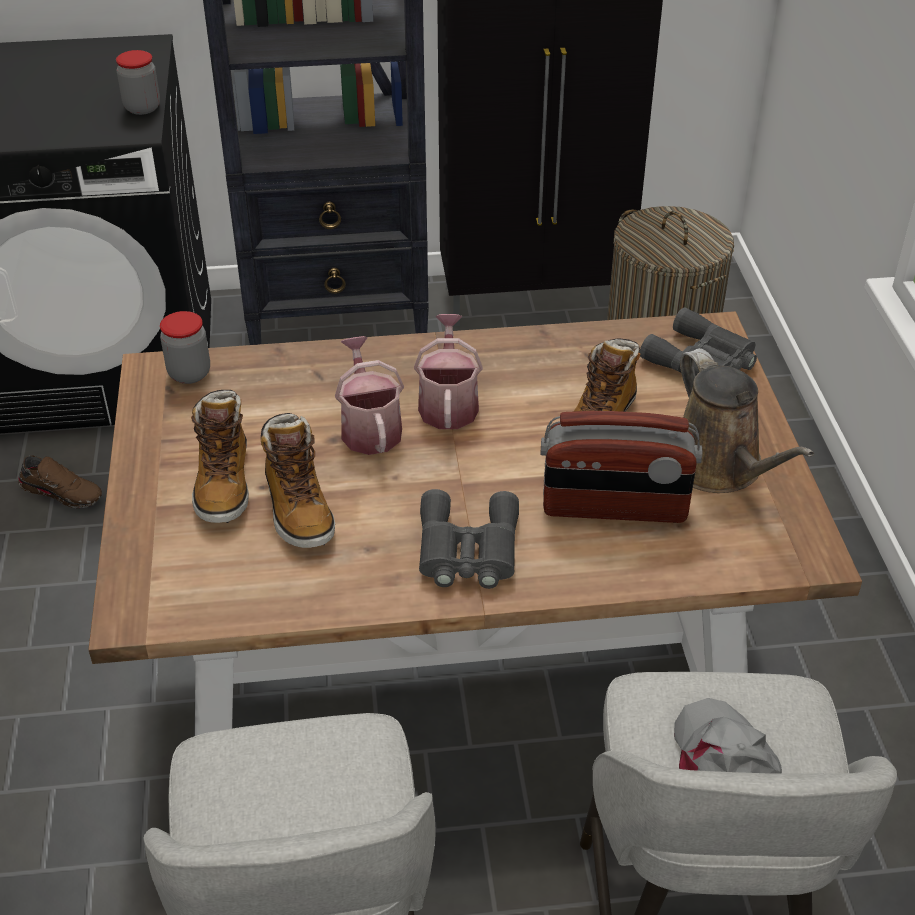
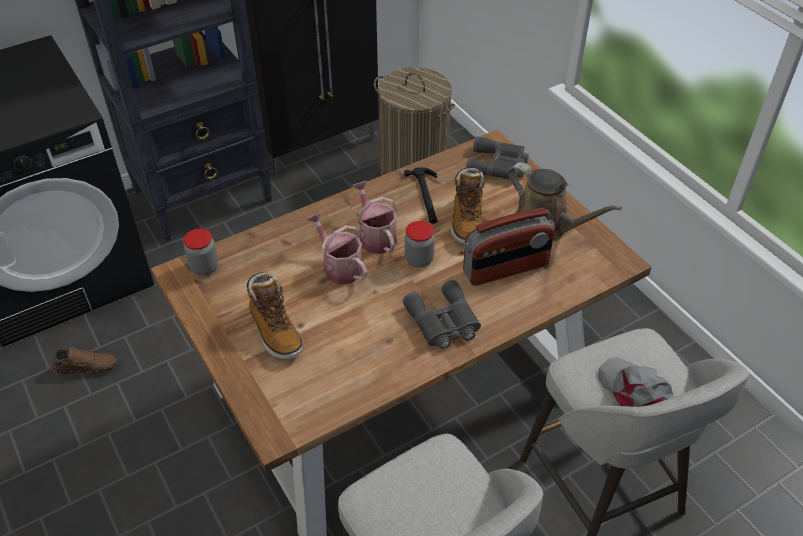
camera: 25 degrees left, 5 degrees up
(142, 108) = (70, 95): jar -> jar (419, 259)
(298, 508) = (331, 331): boot -> none
(560, 373) = (426, 197): none -> hammer

